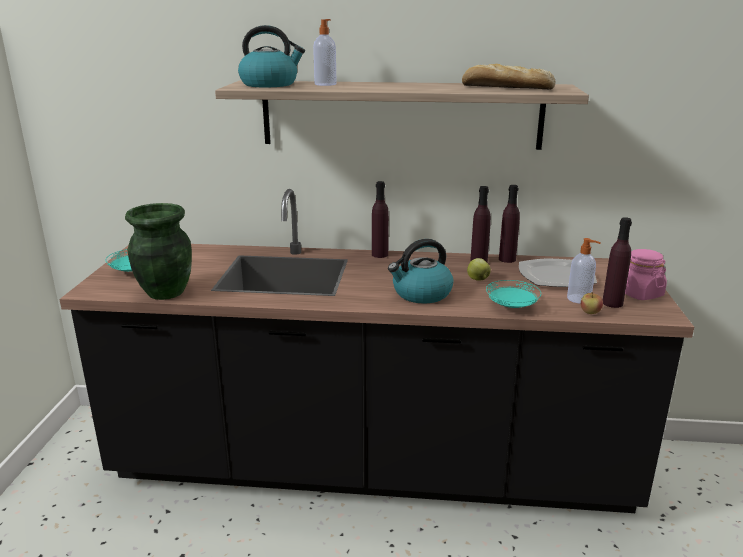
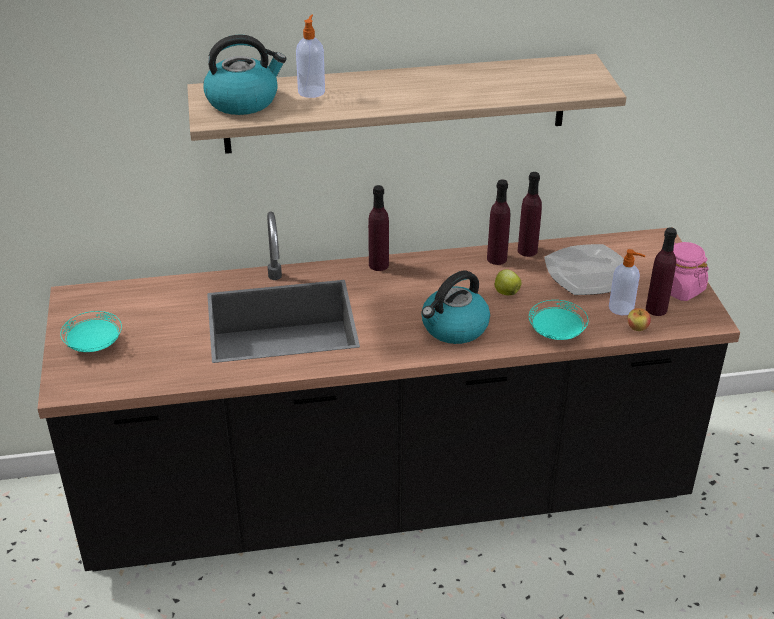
camera: 15 degrees left, 15 degrees up
(165, 292) = (159, 376): green vase -> none
(505, 87) = (527, 80): bread -> none

